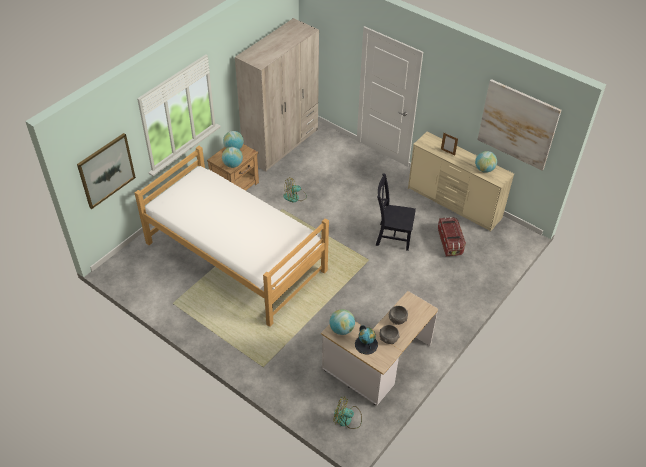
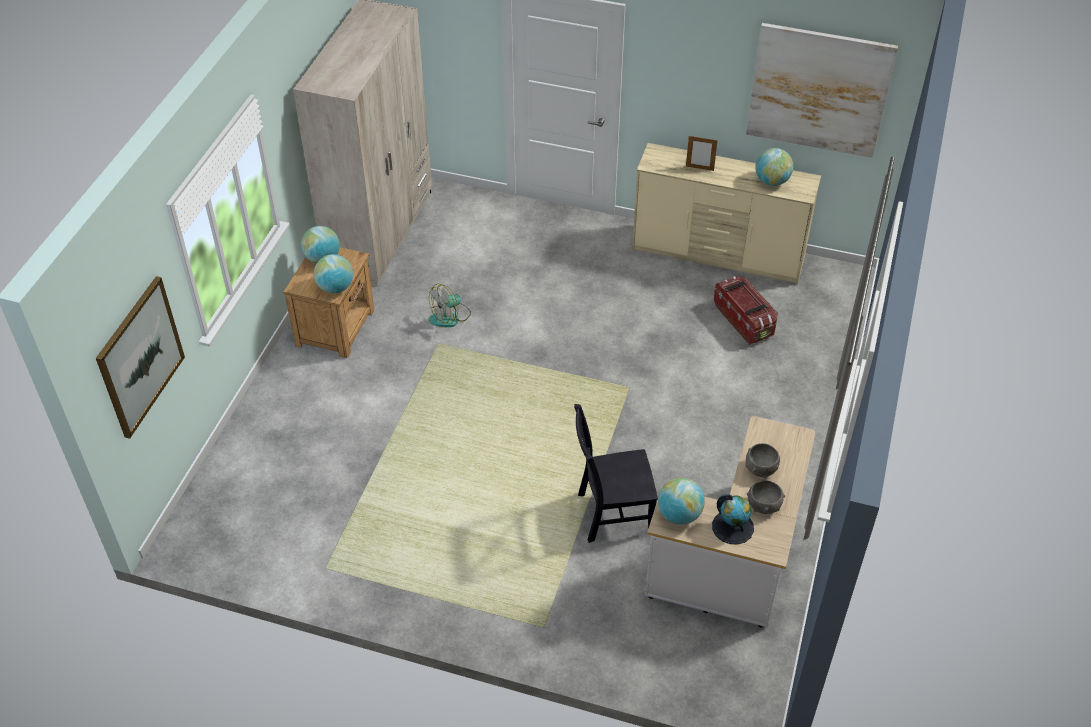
camera: 20 degrees left, 0 degrees up
(235, 256) = (398, 450): bed -> none
(347, 419) = (729, 667): fan -> none
(392, 236) = (647, 337): black chair -> black chair (611, 513)

